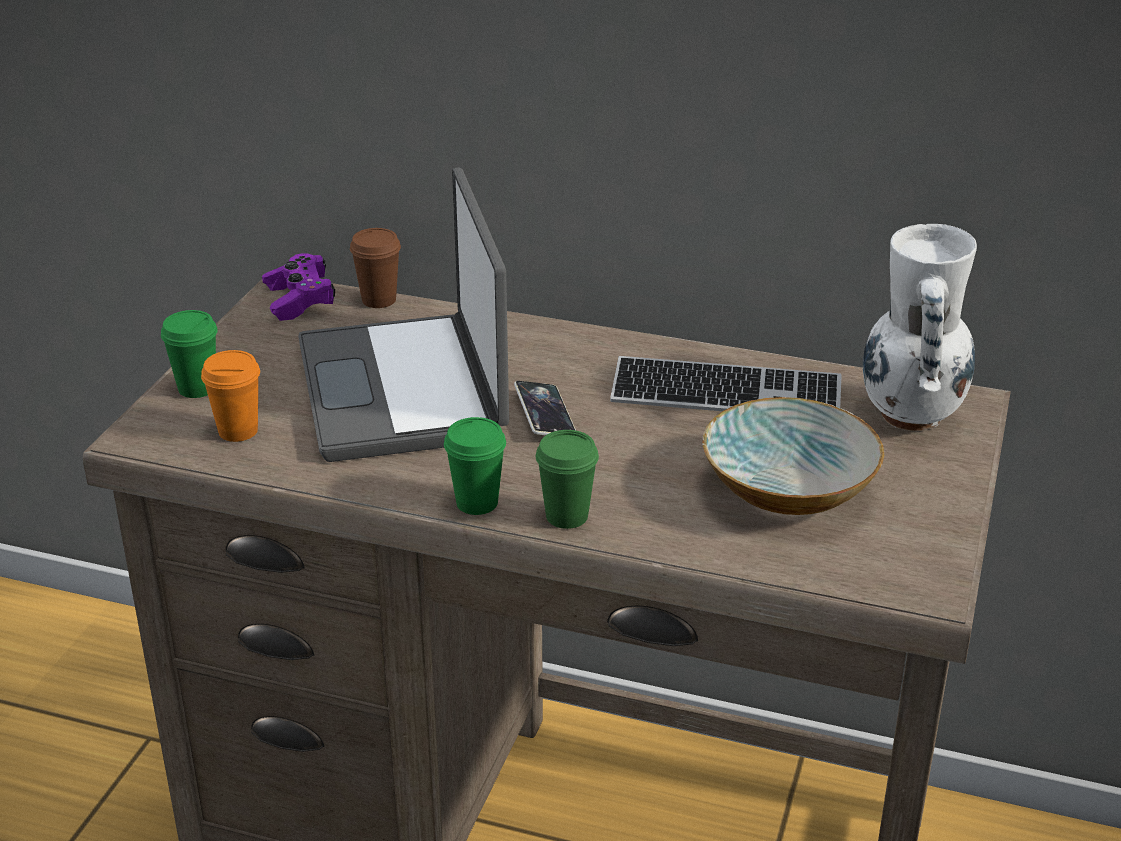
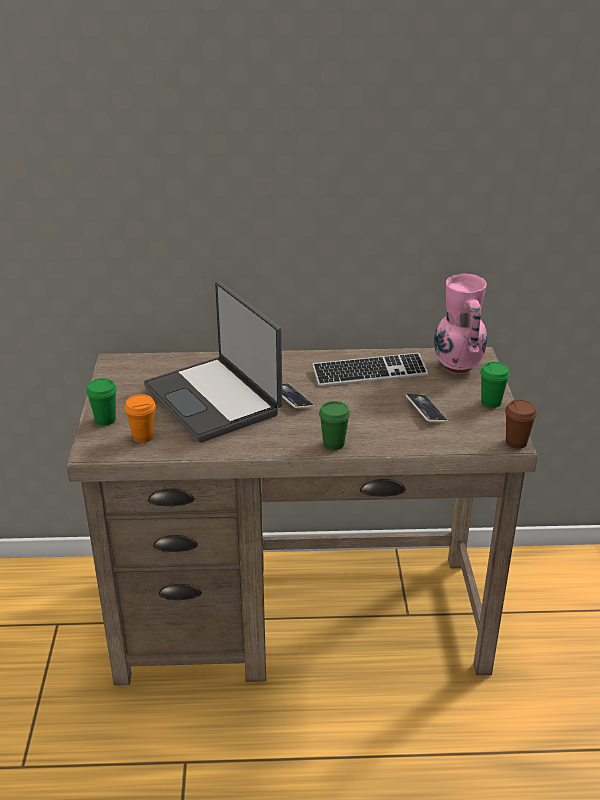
camera: 20 degrees left, 0 degrees up
(299, 300) = (127, 365): purple game controller -> none
(379, 300) = (169, 357): brown cup -> brown cup (516, 442)
(477, 503) = (287, 446): green cup -> green cup (491, 402)
(789, 490) = (426, 411): bowl -> phone
(909, 417) = (457, 367): white vase -> pink vase

